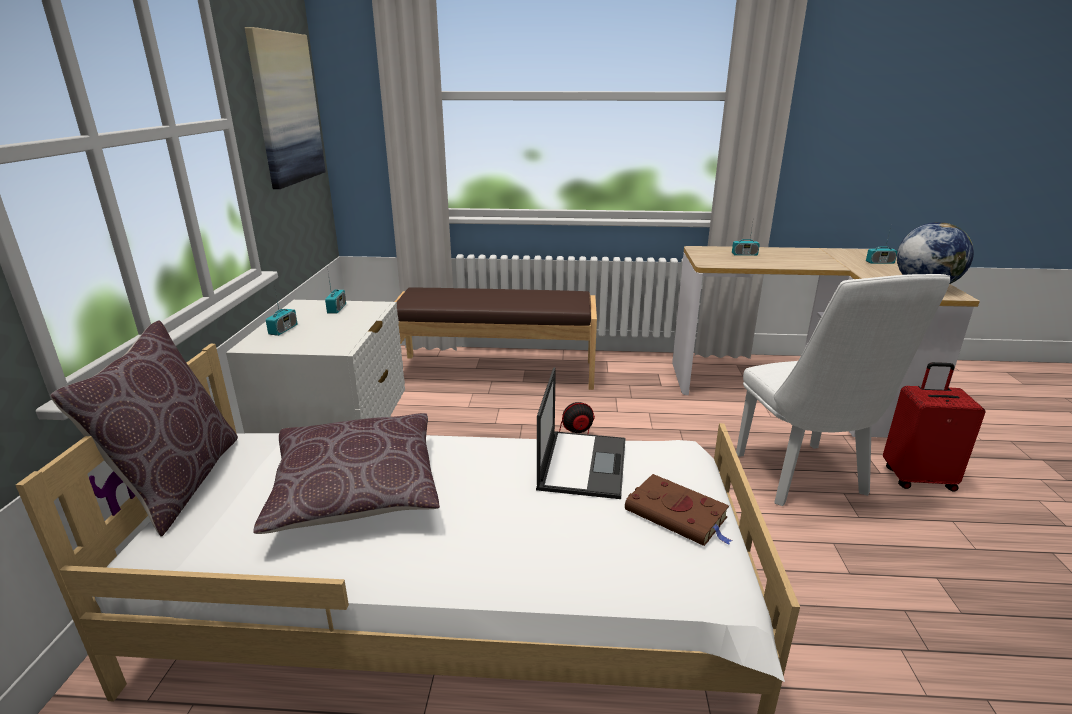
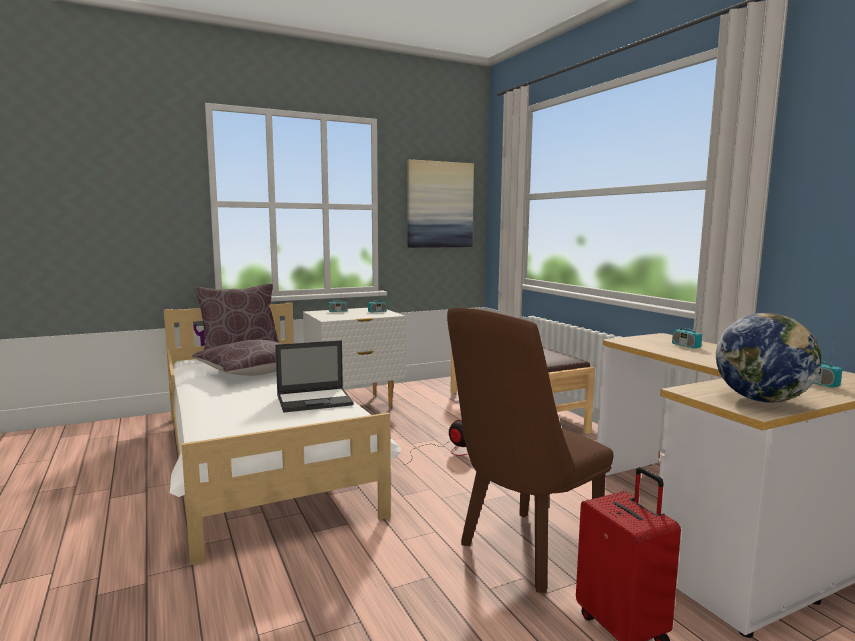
camera: 60 degrees right, 15 degrees down
(678, 515) = (276, 426): brown book -> none
(805, 480) = (522, 553): white chair -> brown chair

